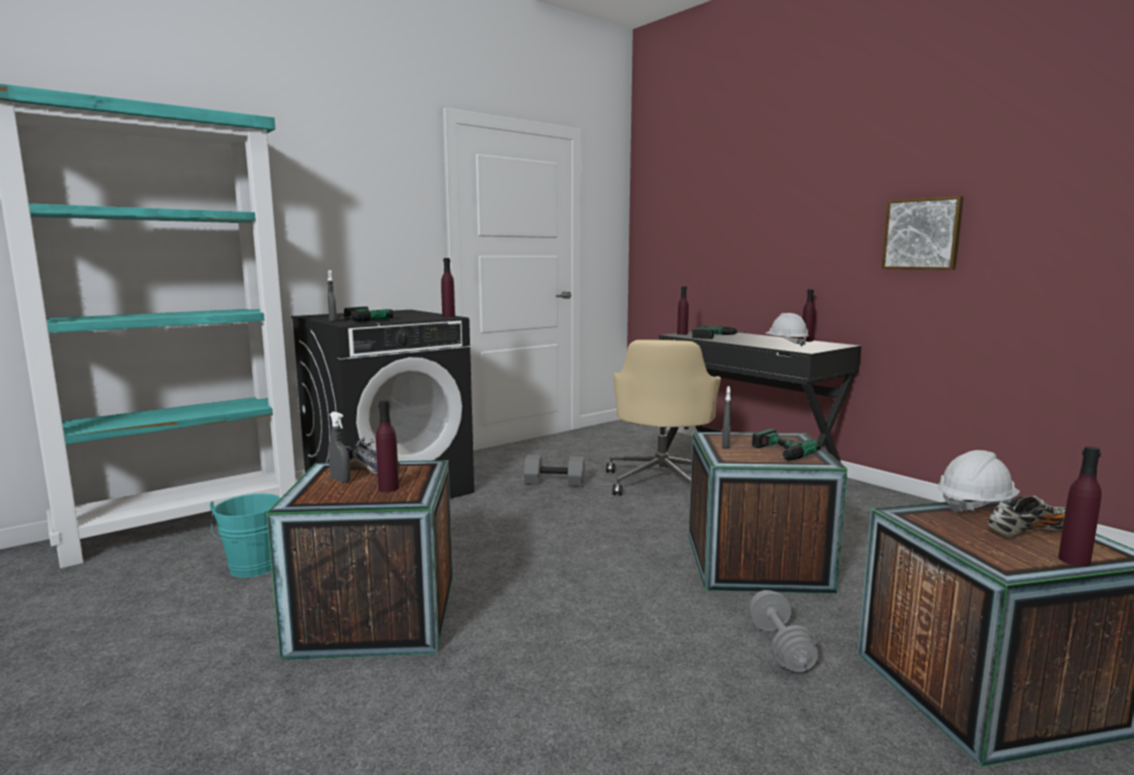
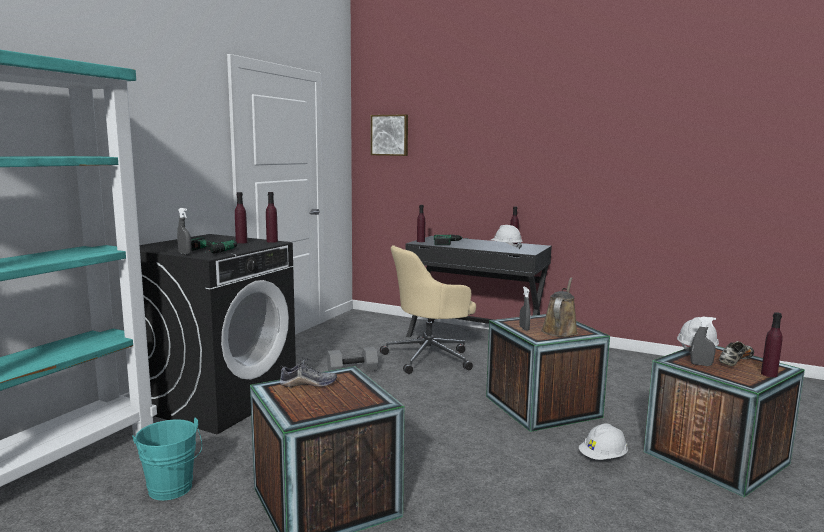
camera: 25 degrees left, 0 degrees up
(340, 480) = (299, 396): grey spray bottle -> grey spray bottle (701, 364)
(388, 488) = (348, 396): purple bottle -> purple bottle (241, 242)
(662, 481) = (430, 358): beige office chair -> beige office chair turned 75 degrees clockwise
(775, 453) = (560, 330): power drill -> brown watering can
(780, 647) = (603, 458): grey dumbbell -> white hard hat
(922, 234) = (590, 171): picture -> picture (390, 135)

